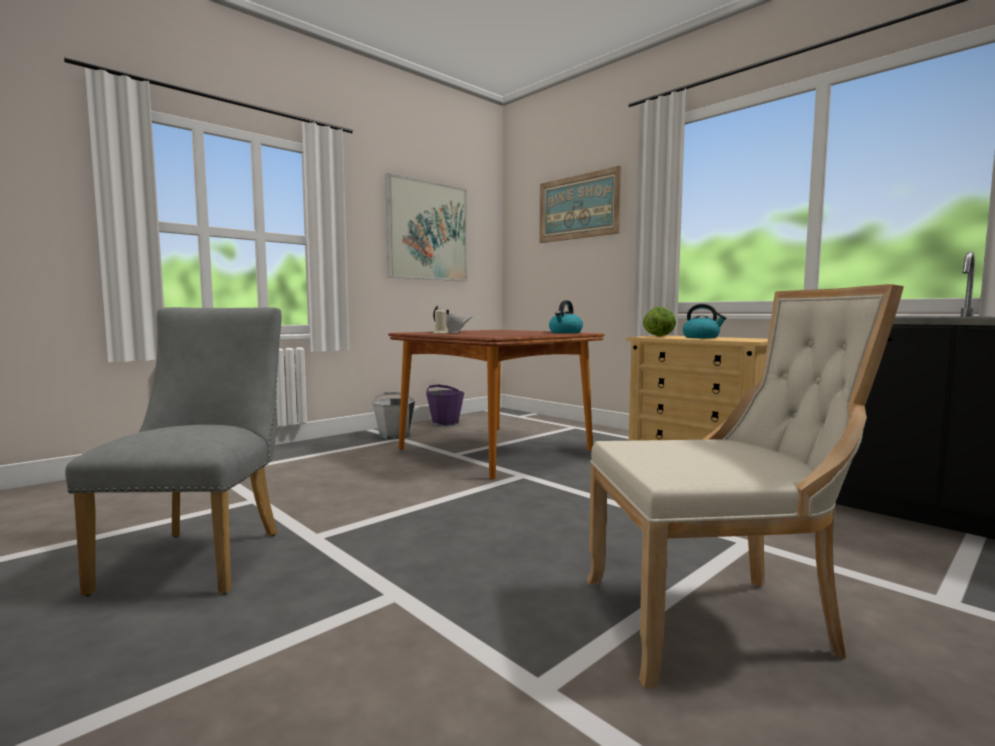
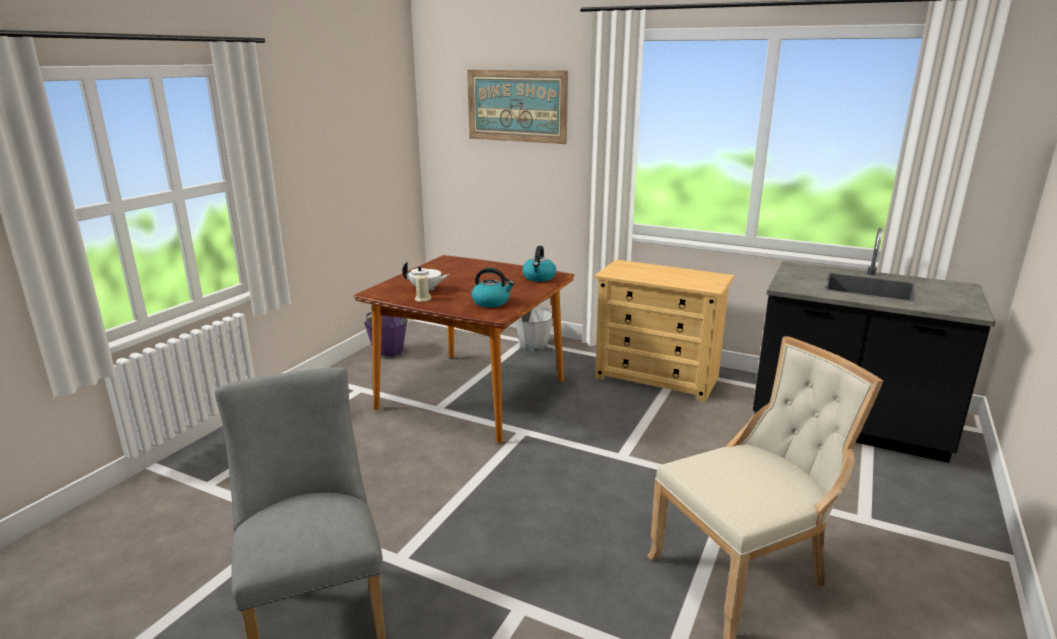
camera: 20 degrees left, 15 degrees up
(394, 435) = (349, 384): grey bucket -> grey bucket (533, 345)
(427, 231) = (346, 137): picture -> none
(660, 336) = (620, 267): lettuce -> none
(701, 337) = (663, 274): kettle -> kettle (491, 302)

